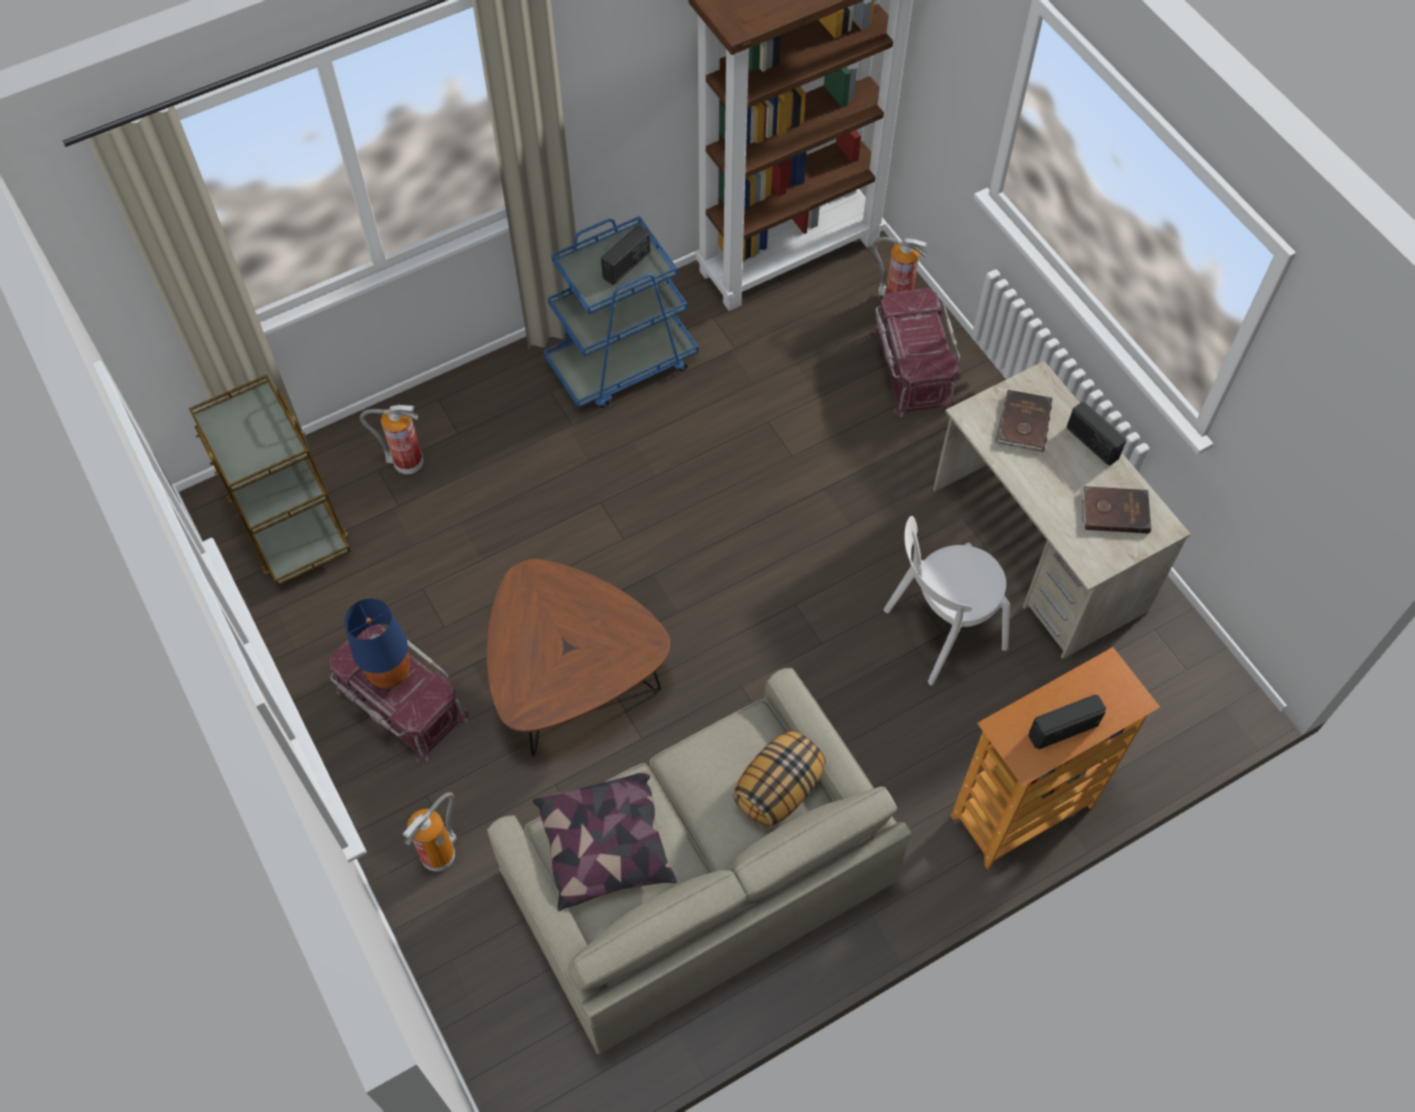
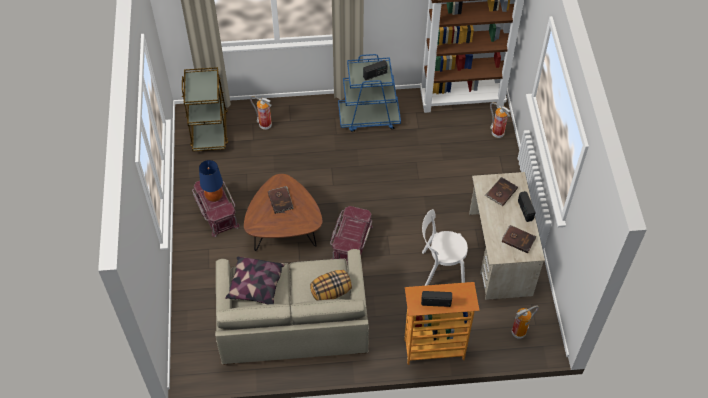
camera: 25 degrees right, 5 degrees down
(440, 854) = (202, 271): fire extinguisher -> fire extinguisher (519, 332)
(552, 623) = (281, 200): none -> brown book
(911, 367) = (488, 162): red storage box -> red storage box (351, 243)

